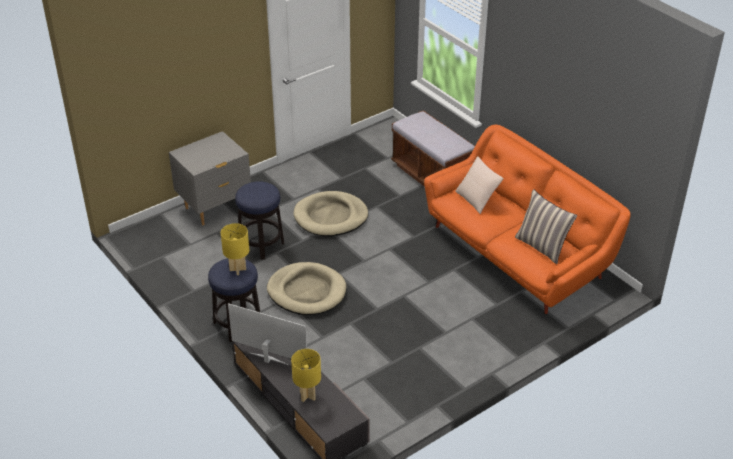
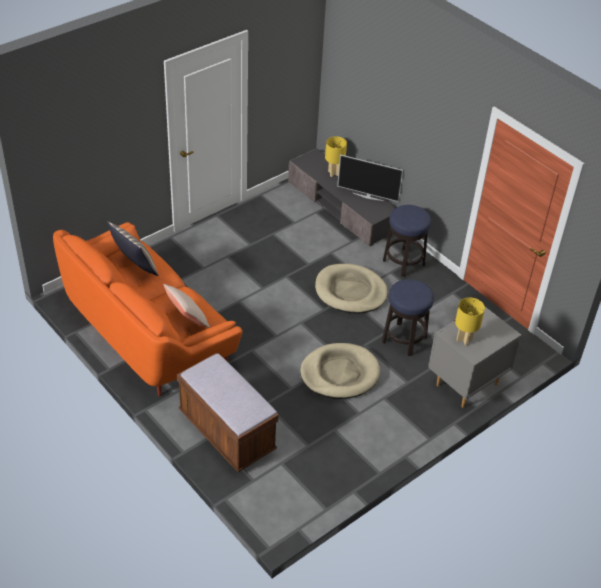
camera: 175 degrees right, 5 degrees up
(238, 269) = (406, 216): yellow table lamp -> yellow table lamp (464, 340)

